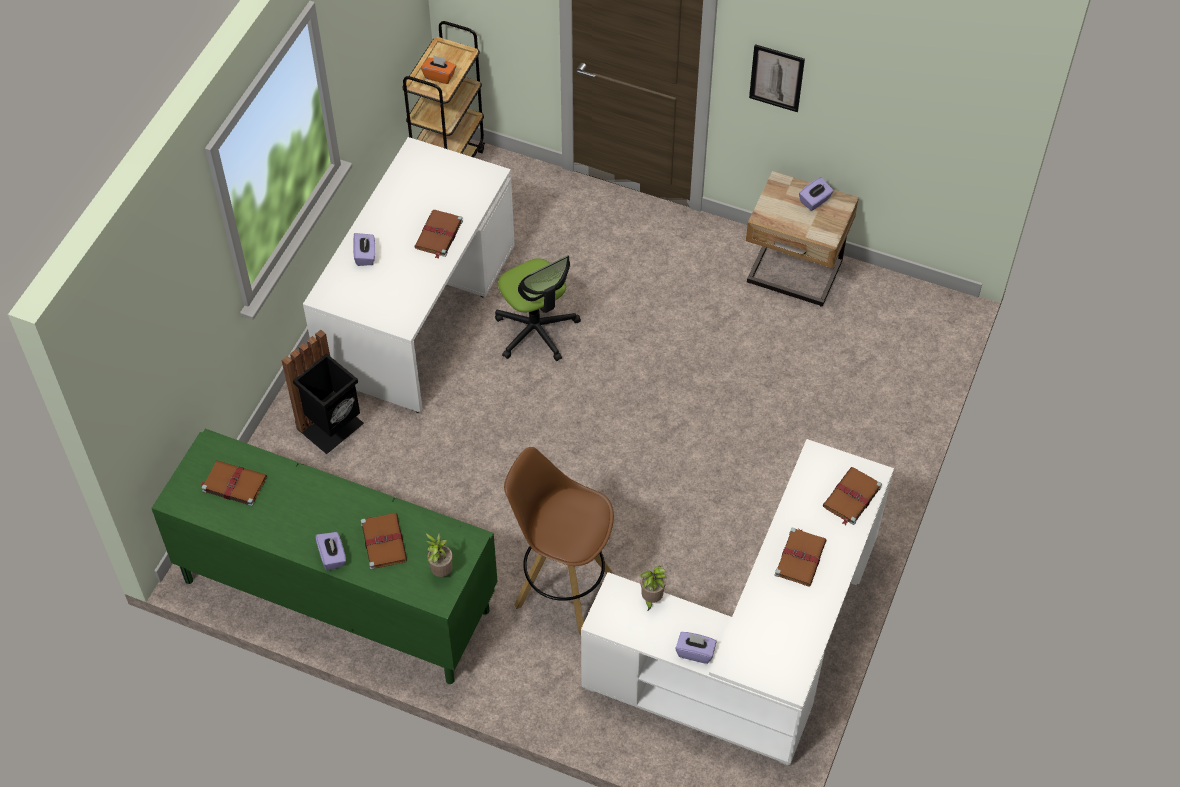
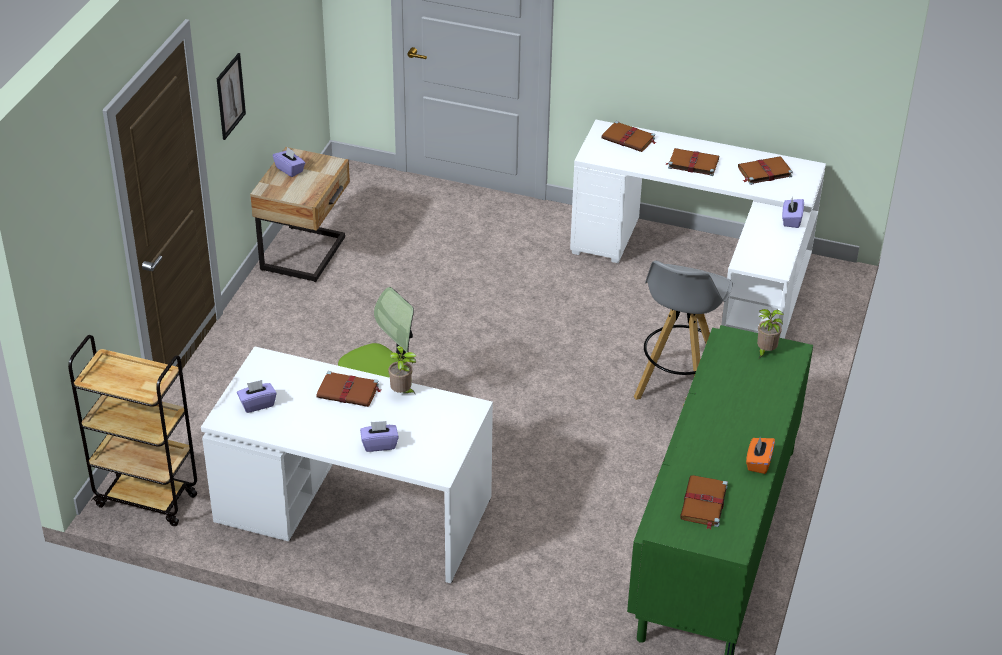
camera: 95 degrees left, 15 degrees down
(332, 427) = (516, 565): black trash can -> none
(332, 556) = (769, 423): purple tissue box -> purple tissue box (257, 404)
(383, 541) = (743, 390): brown book -> brown book (764, 172)
(439, 76) = (137, 377): orange tissue box -> orange tissue box (758, 462)
(562, 588) = (676, 386): brown stool -> grey stool
(651, 599) = (748, 243): potted plant -> potted plant (402, 393)

